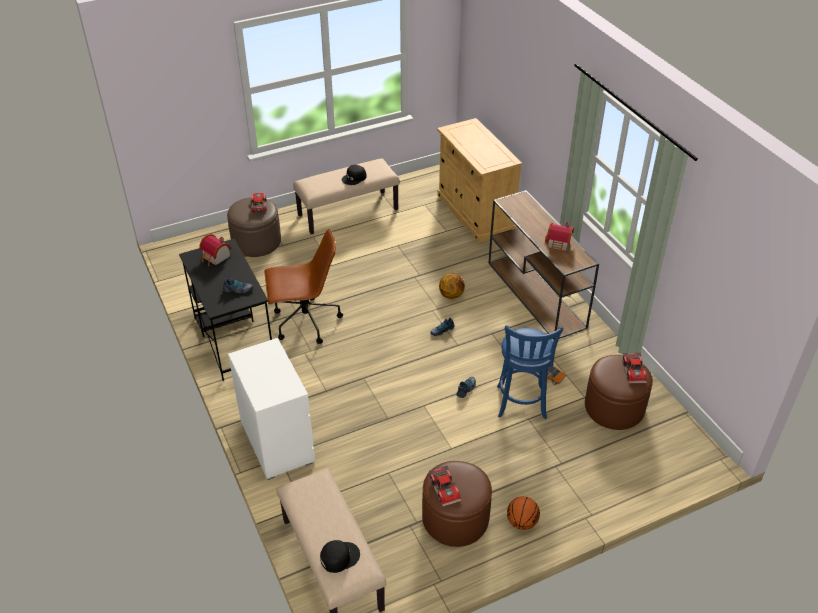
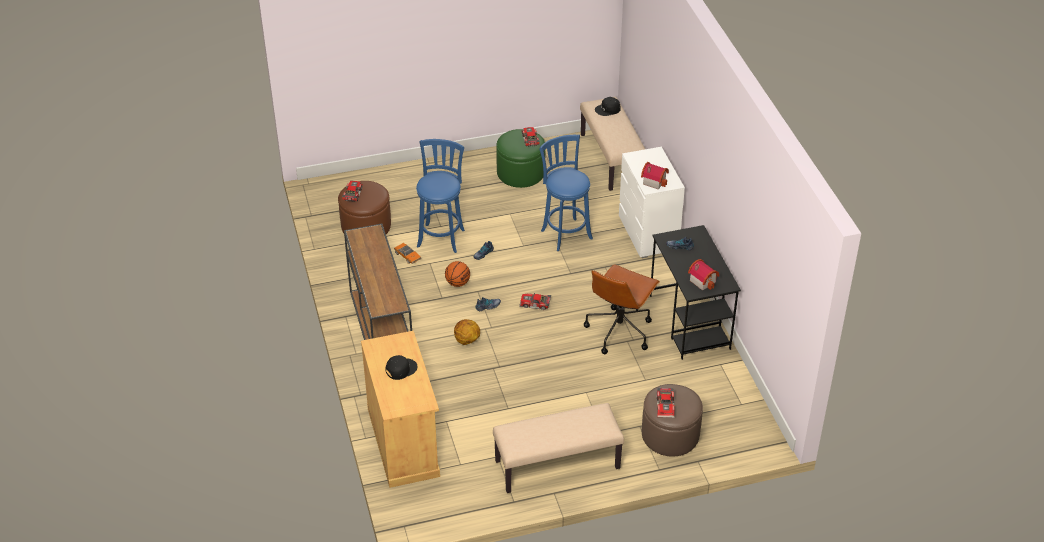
camera: 170 degrees left, 0 degrees up
(305, 322) = (619, 331): brown office chair -> brown office chair turned 60 degrees counterclockwise
(354, 178) = (548, 423): black cap -> black cap (401, 369)
(378, 429) = (565, 233): none -> blue stool
(394, 338) = (535, 304): none -> toy car
(455, 518) = (520, 172): brown ottoman -> green ottoman
(522, 522) = (474, 165): basketball -> basketball (457, 283)
(559, 244) = (370, 252): toy house -> toy house (654, 181)

